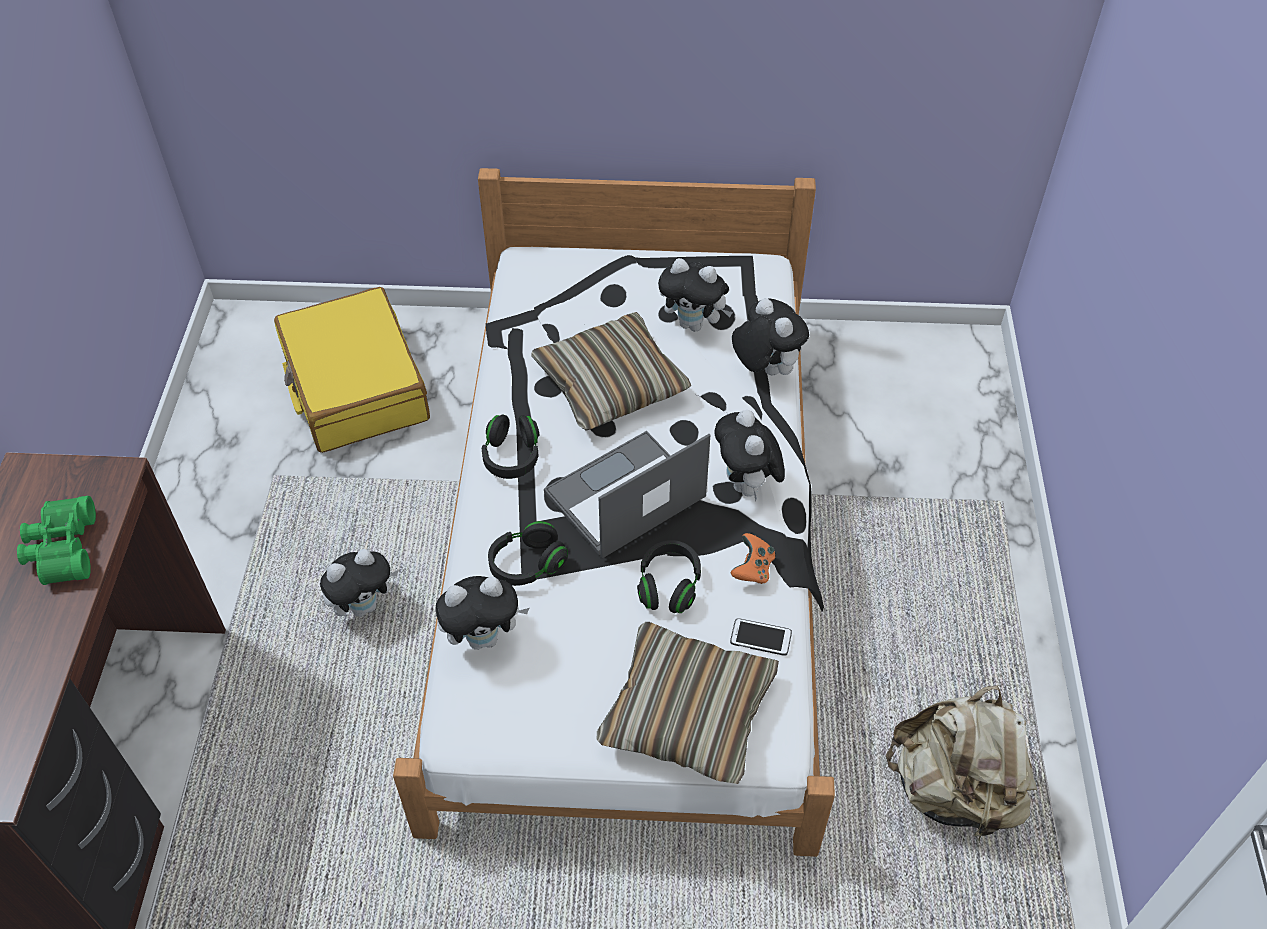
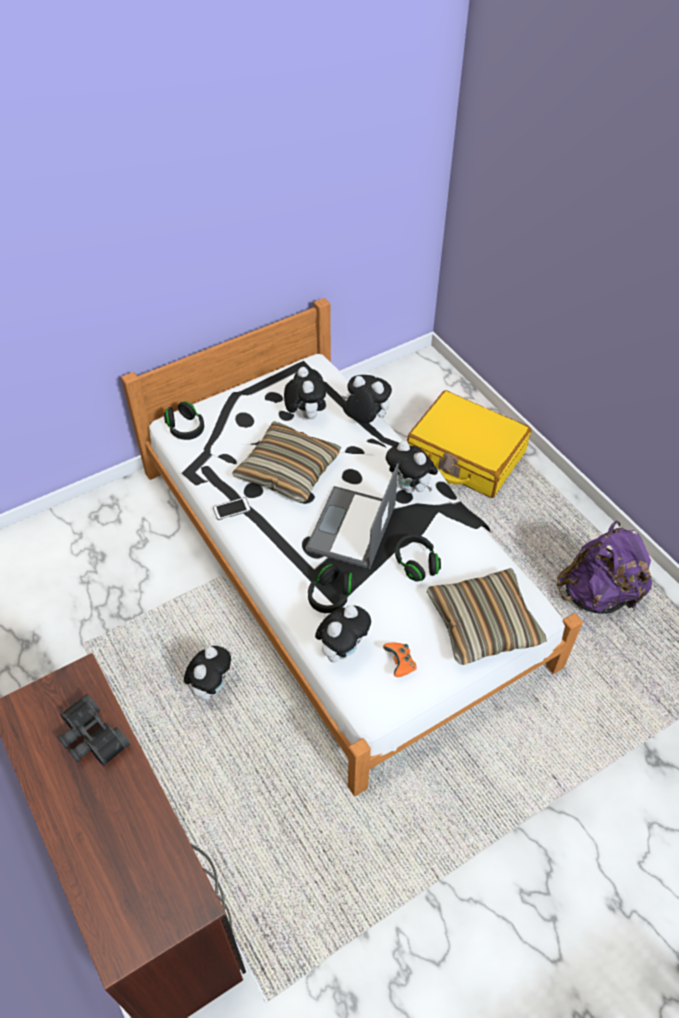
camera: 35 degrees left, 0 degrees up
(61, 549) = (90, 739): green binoculars -> black binoculars
(355, 386) = (89, 561): yellow suitcase -> yellow suitcase (465, 455)
(512, 457) = (267, 541): black headphones -> black headphones (185, 428)
(694, 324) = (305, 414): plush toy -> plush toy turned 90 degrees counterclockwise
(753, 569) = (452, 529): orange game controller -> orange game controller (400, 664)
(760, 637) = (485, 563): phone -> phone (231, 509)
(954, 790) = (598, 594): beige backpack -> purple backpack

